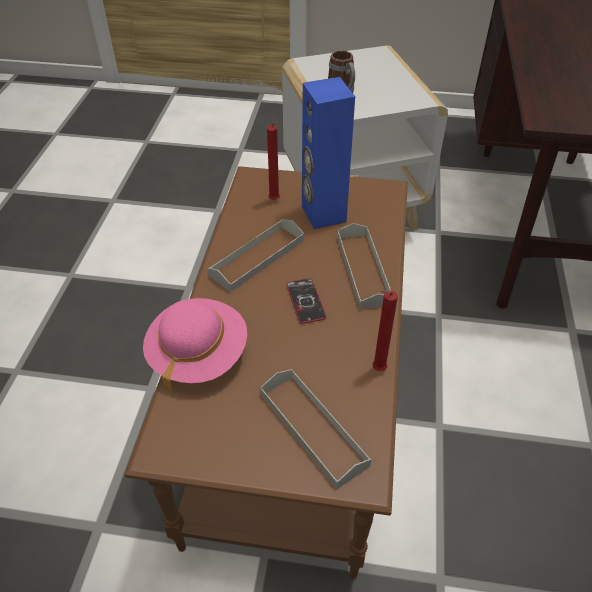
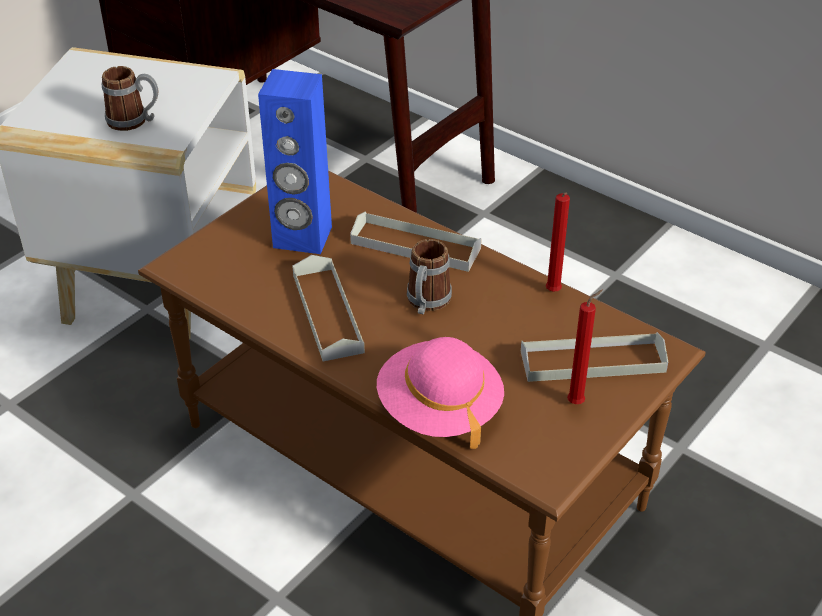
camera: 60 degrees left, 5 degrees down
(275, 201) = (242, 263): red candle -> red candle (578, 402)
(305, 301) = (426, 303): phone -> mug

